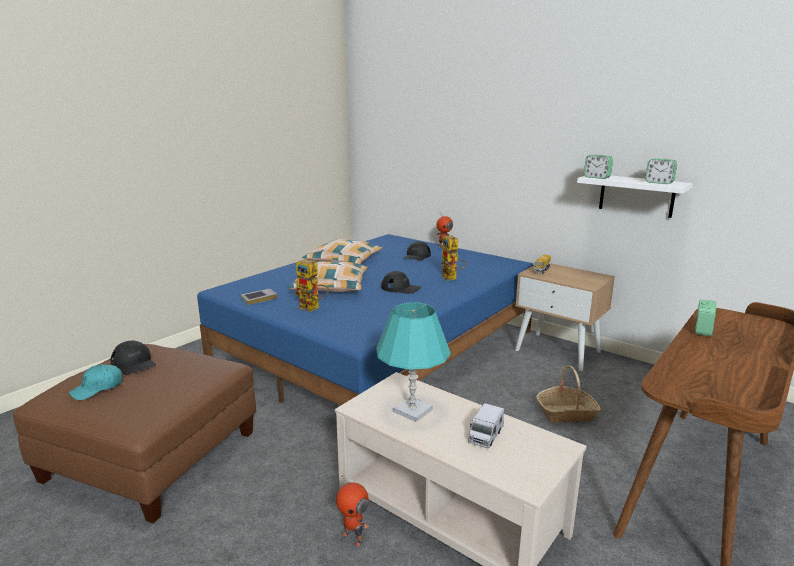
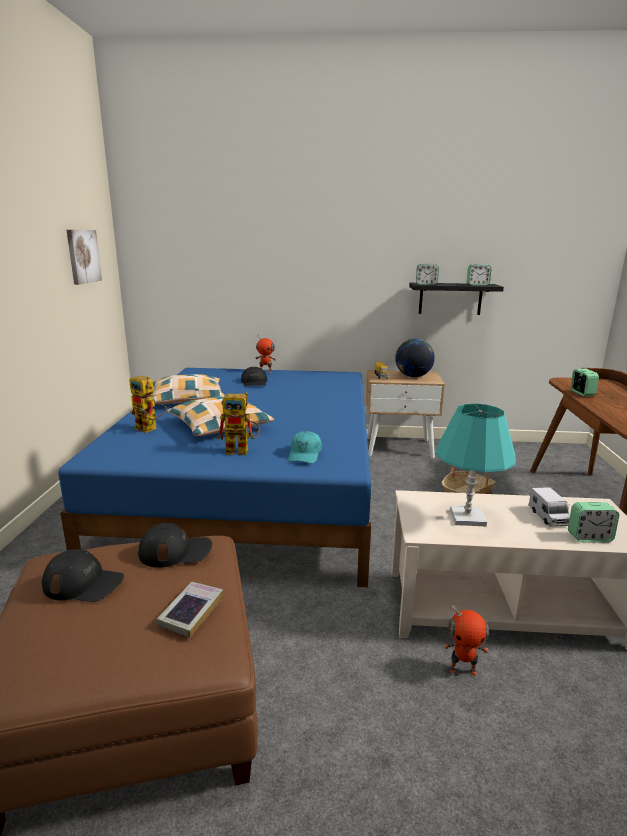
camera: 35 degrees left, 0 degrees up
(97, 388) = (79, 636): turquoise cap -> turquoise cap (305, 454)
(259, 299) = (160, 456): book -> book (191, 612)
(305, 135) = (83, 256): none -> picture
(401, 288) = (293, 413): black cap -> black cap (175, 551)
(451, 278) = (322, 396): toy robot -> toy robot (150, 429)
(490, 464) = (589, 537): none -> alarm clock
(575, 276) = (413, 376): none -> globe
(636, 195) = (450, 298): white shelf -> black shelf

